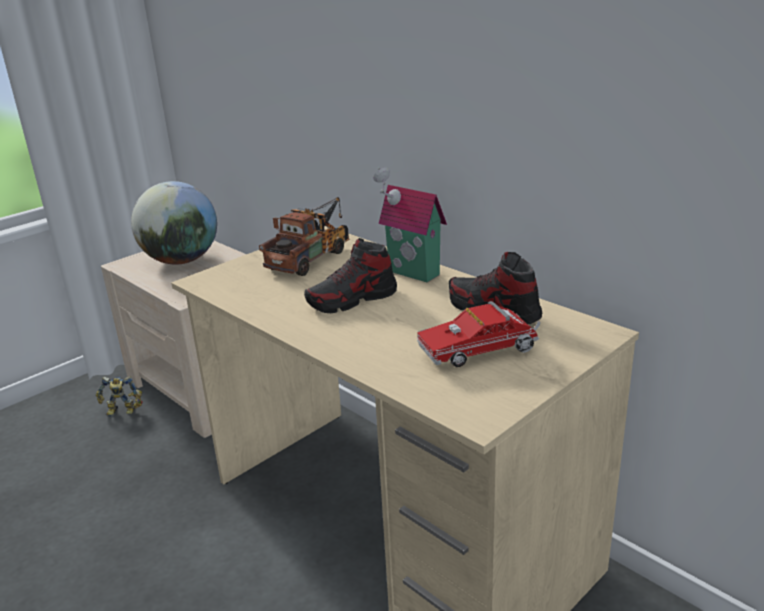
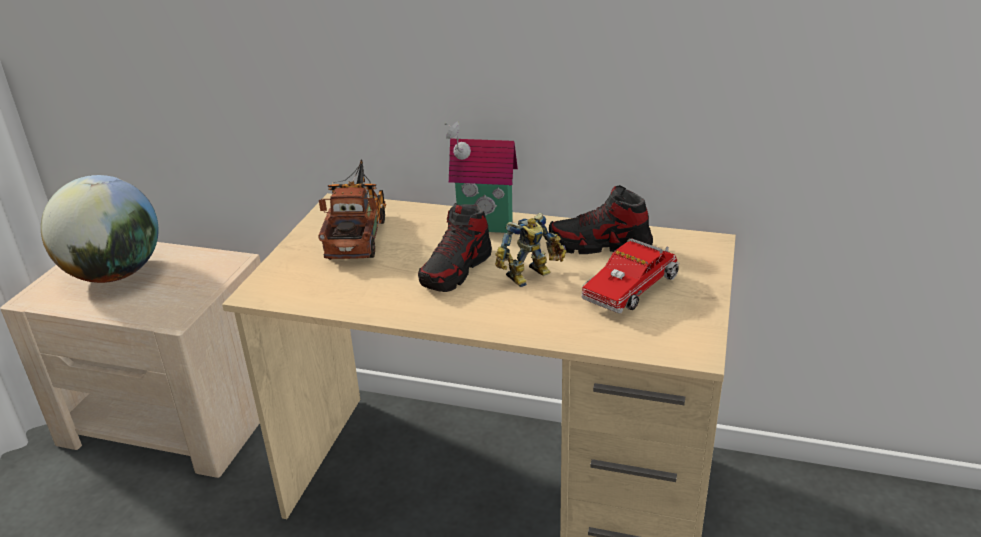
camera: 30 degrees left, 5 degrees up
(122, 412) = (81, 485): toy robot -> toy robot (531, 276)

